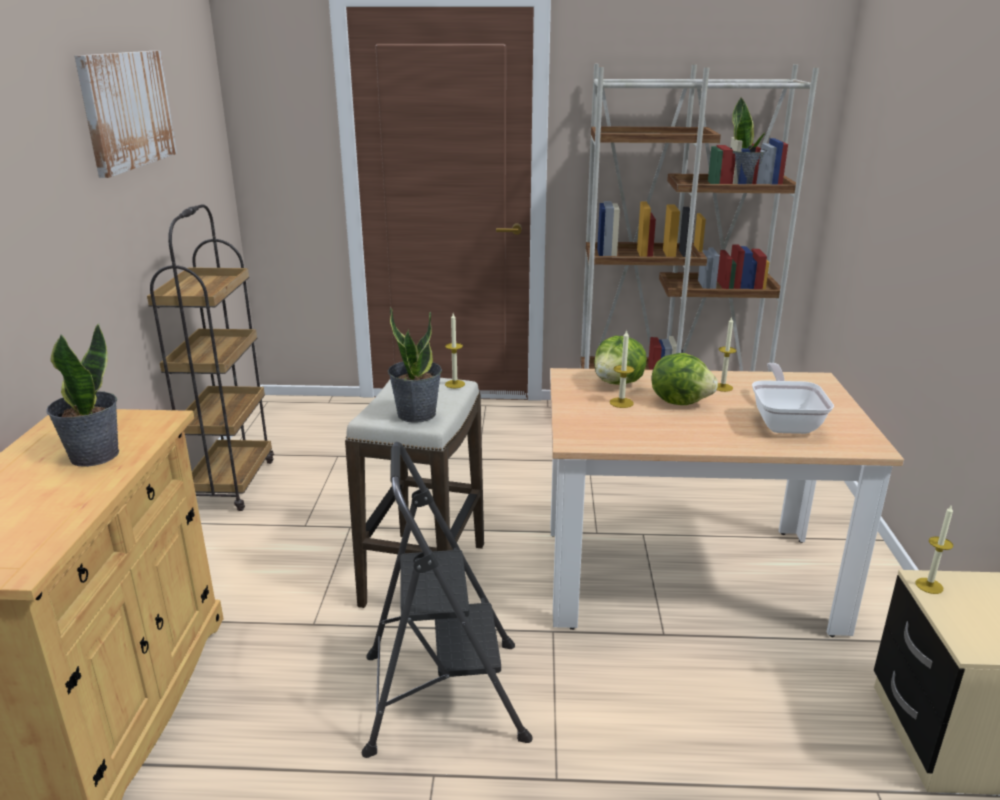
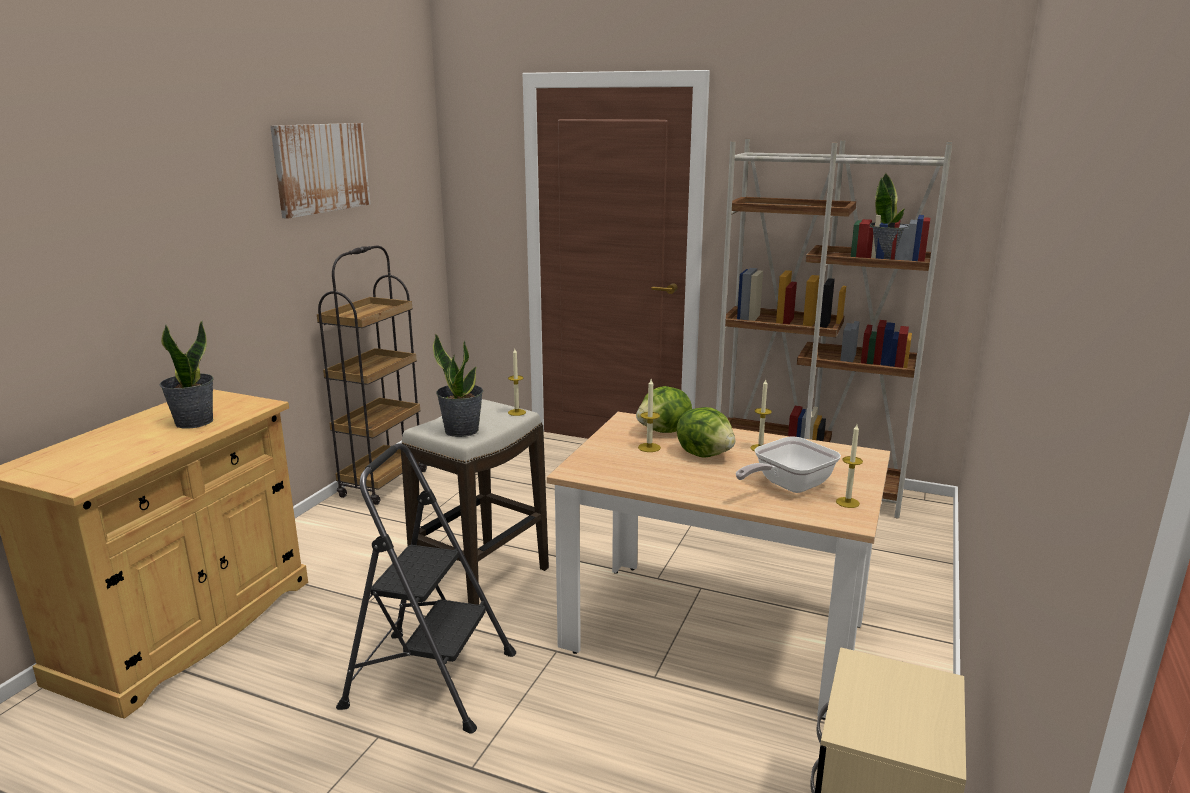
camera: 20 degrees right, 5 degrees down
(785, 422) = (787, 486): frying pan -> frying pan turned 150 degrees counterclockwise
(929, 586) = (857, 667): candle -> candle (847, 502)

